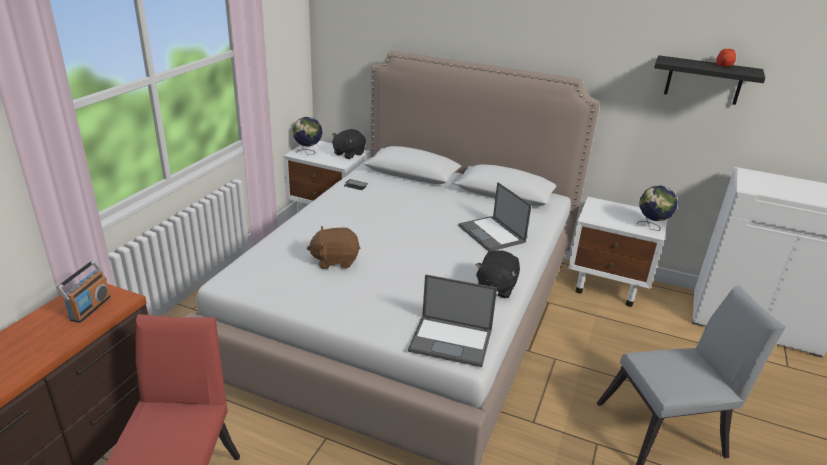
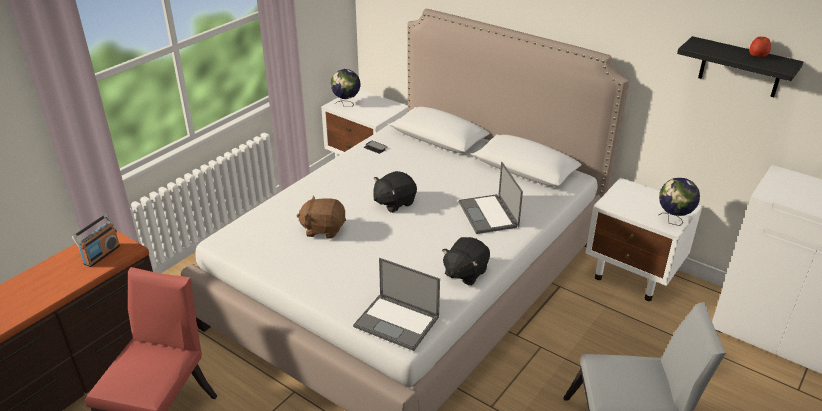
camera: 15 degrees right, 5 degrees up
(348, 154) = (386, 108): black plush toy -> black plush toy (394, 202)

